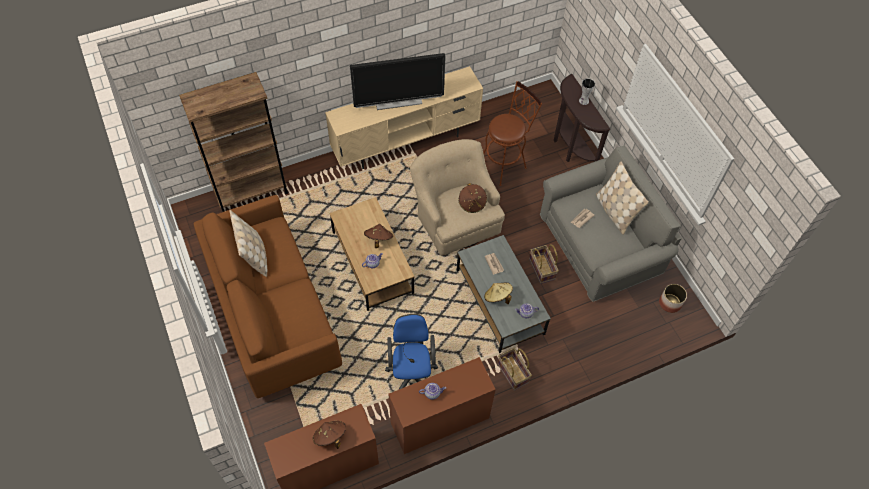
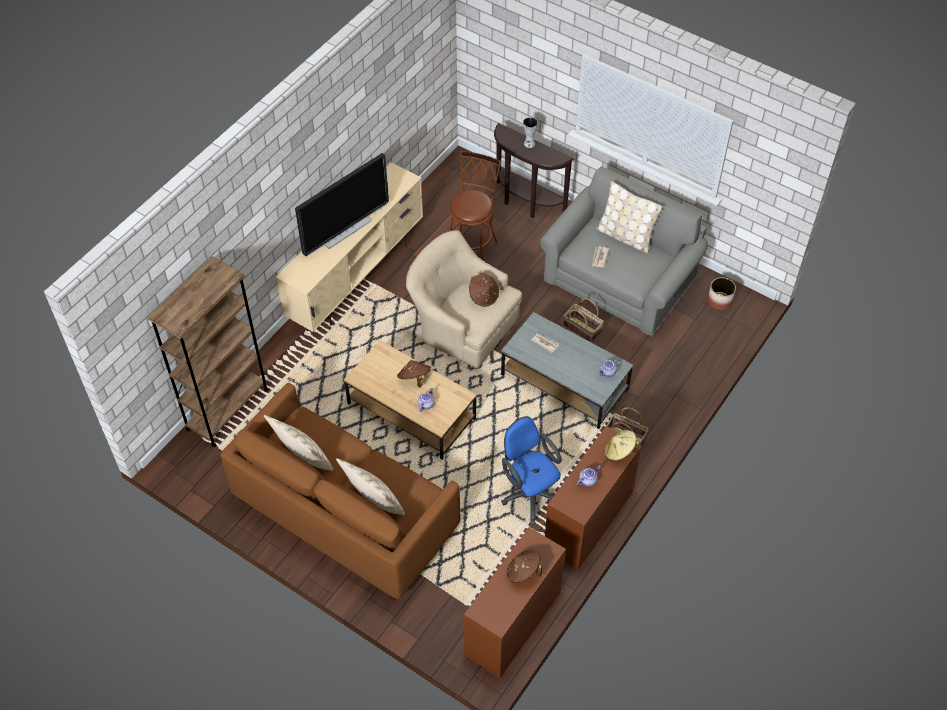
camera: 30 degrees left, 5 degrees down
(277, 316) = (374, 501): none -> beige pillow
(497, 297) = (570, 371): beige hat -> beige hat (619, 452)

